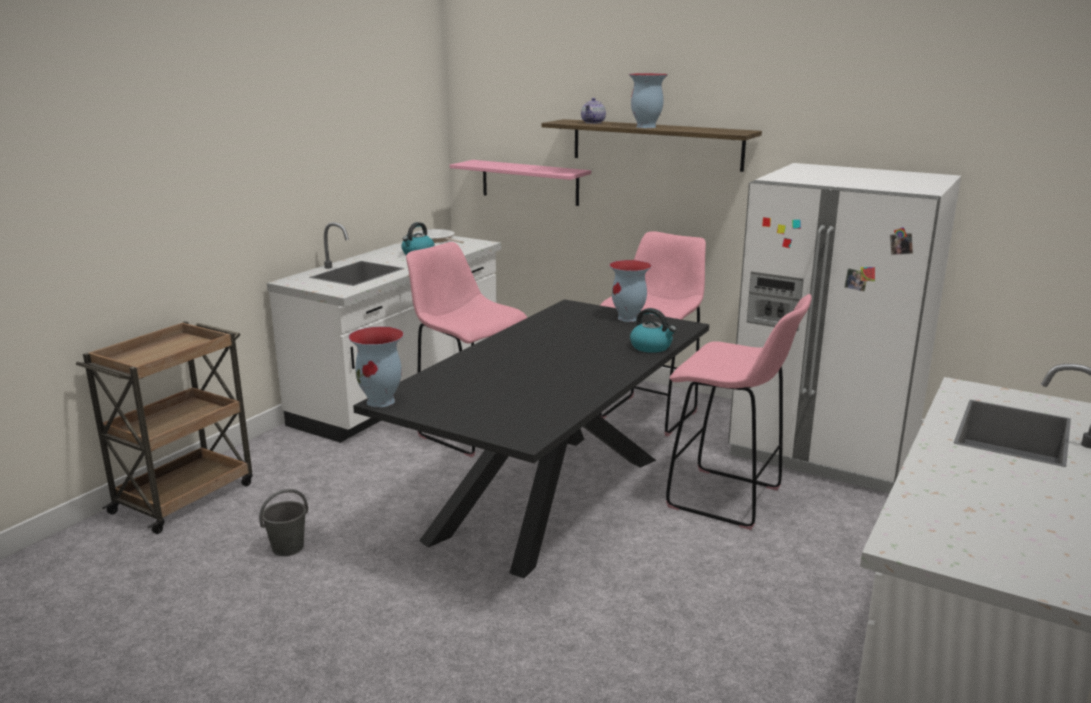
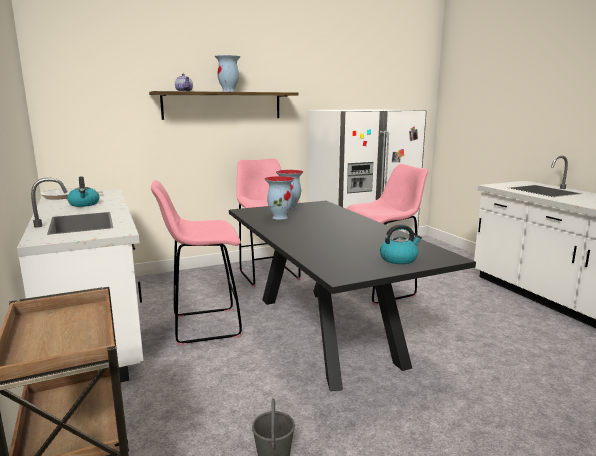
camera: 55 degrees left, 5 degrees down
(381, 401) = (338, 277): vase -> vase (280, 217)
(530, 182) = (122, 142): pink shelf -> none
(651, 347) = (342, 213): kettle -> kettle (399, 259)

